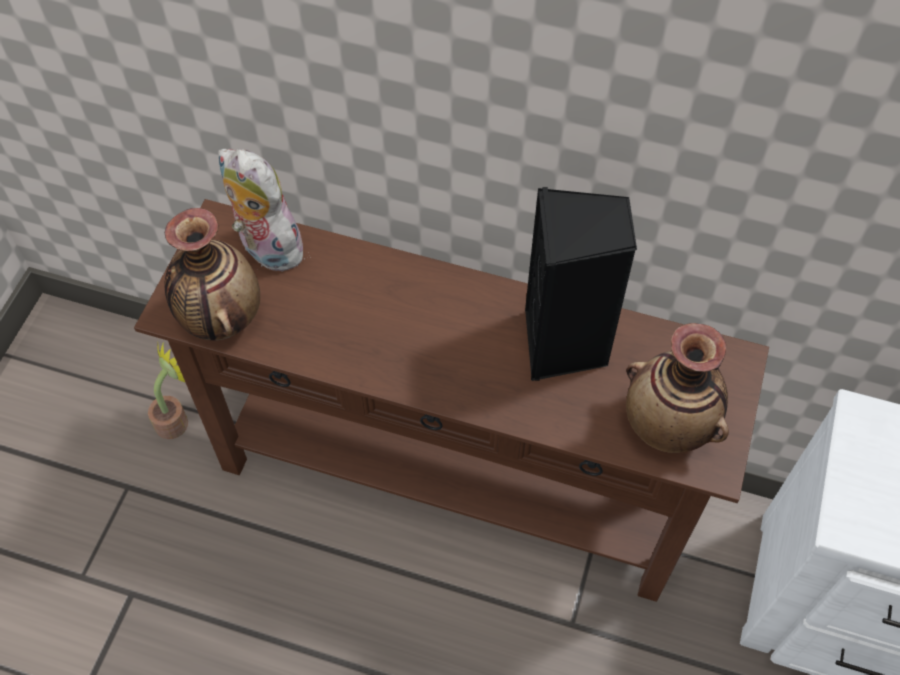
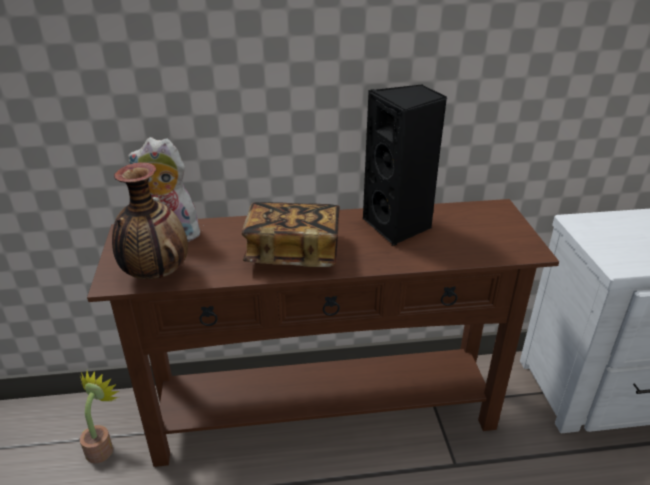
camera: 25 degrees left, 25 degrees down
(398, 343) = (293, 252): none -> book
(668, 424) = (489, 242): vase -> none

